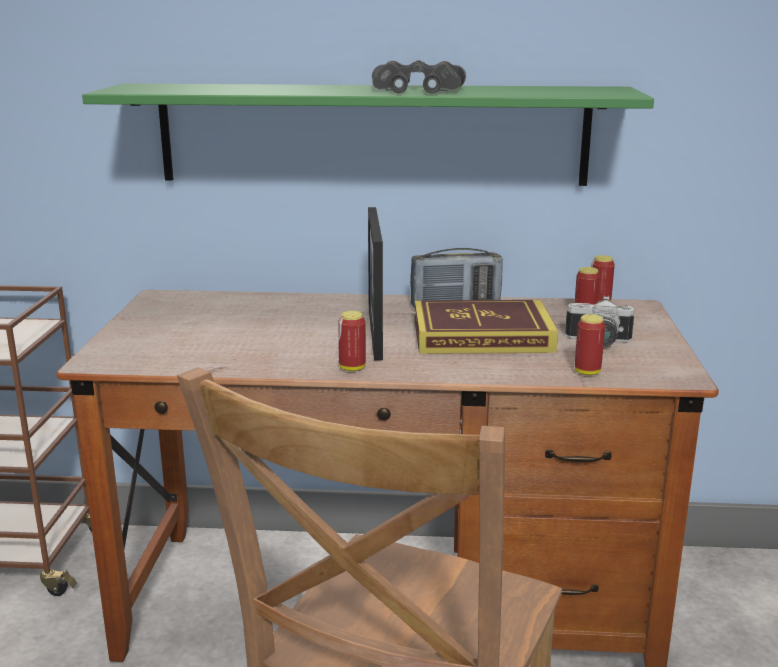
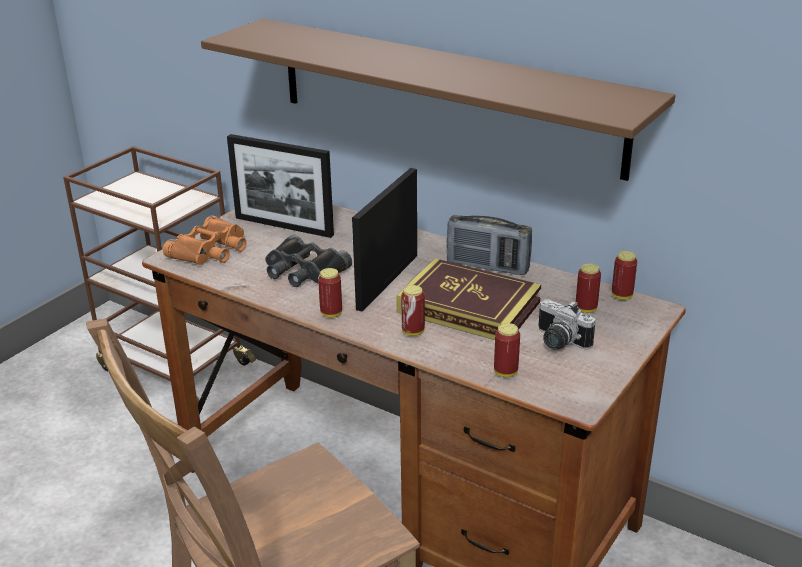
camera: 30 degrees right, 10 degrees up
(137, 347) = (211, 249): none -> orange binoculars
(200, 315) = (284, 226): none -> picture frame
(372, 134) = (445, 95): green shelf -> brown shelf
(417, 90) = (453, 74): black binoculars -> black binoculars (303, 270)
(457, 363) = (413, 332): none -> can

